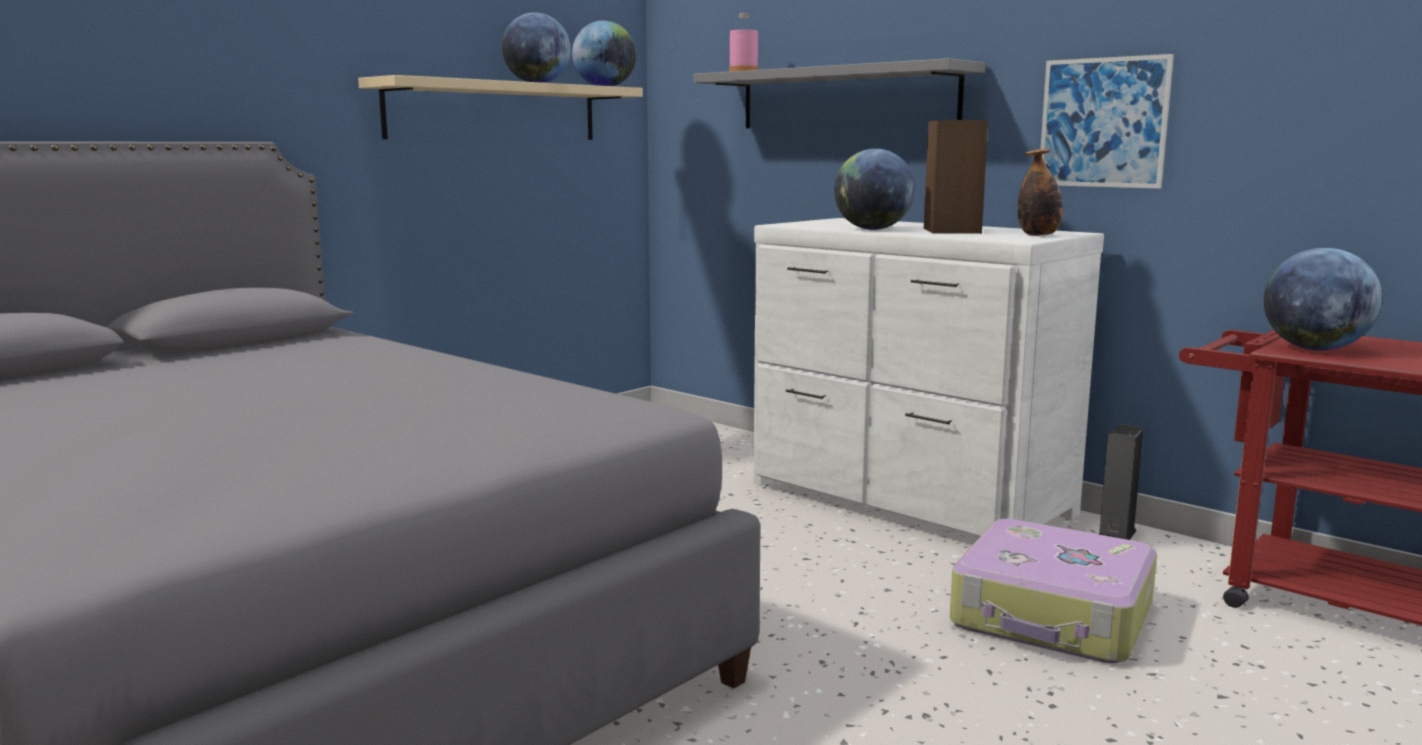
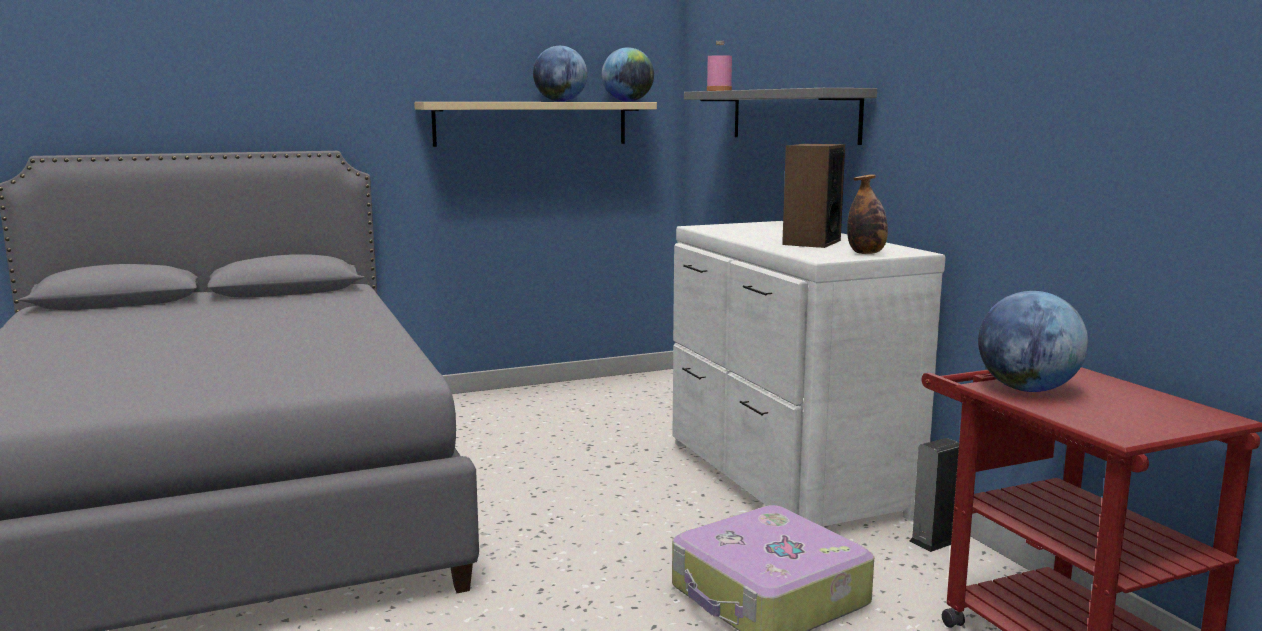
camera: 25 degrees right, 0 degrees up
(872, 229) = (749, 237): globe -> none
(1103, 122) = (952, 149): picture -> none

